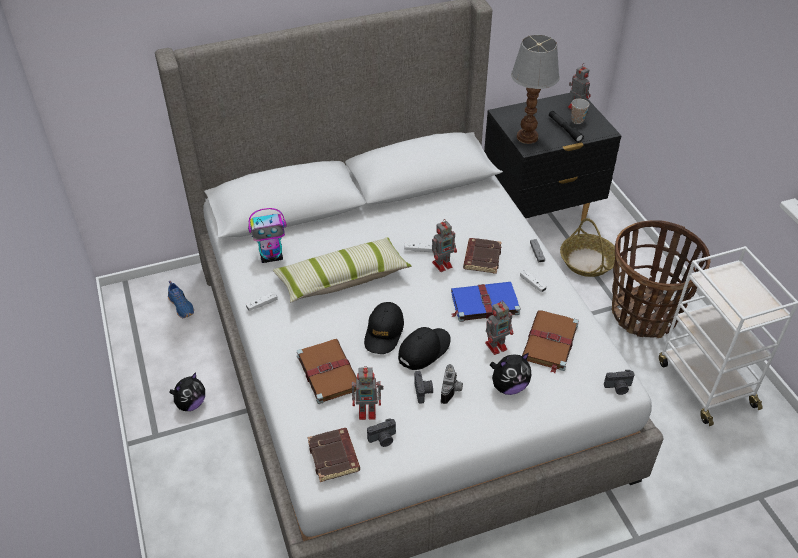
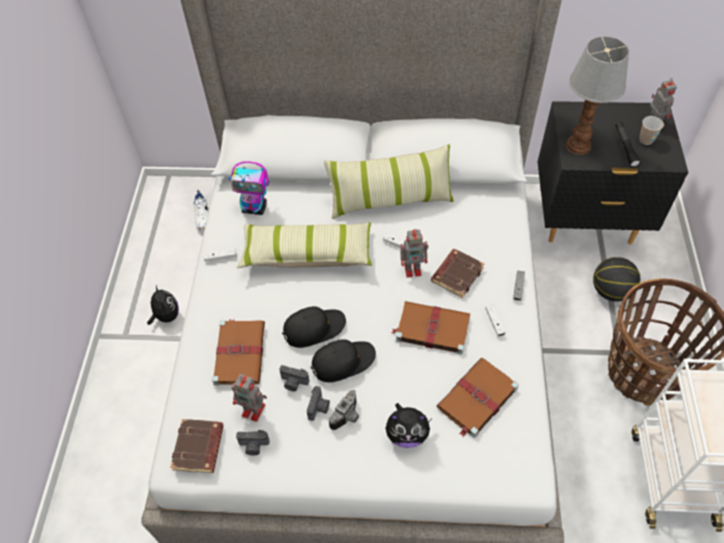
camera: 25 degrees right, 10 degrees up
(182, 306) = (203, 216): blue shoe -> white shoe
(191, 404) = (166, 316): plush toy -> plush toy turned 90 degrees counterclockwise
(384, 333) = (314, 328): black cap -> black cap turned 150 degrees counterclockwise
(392, 218) = (390, 200): none -> pillow
(483, 303) = (431, 328): blue book -> brown book
(497, 345) = (419, 382): toy robot -> none
(587, 261) = (610, 291): basket -> basketball
(618, 388) = (522, 480): camera -> camera (293, 383)

